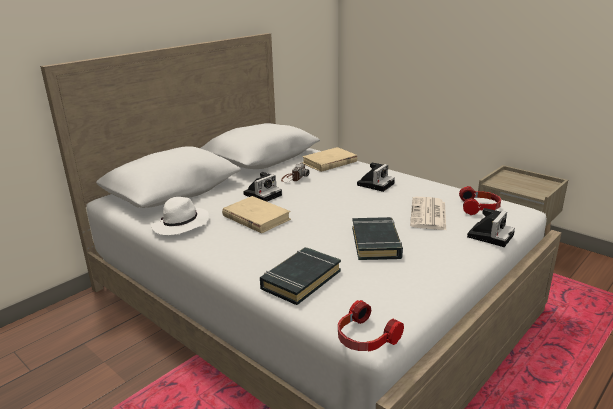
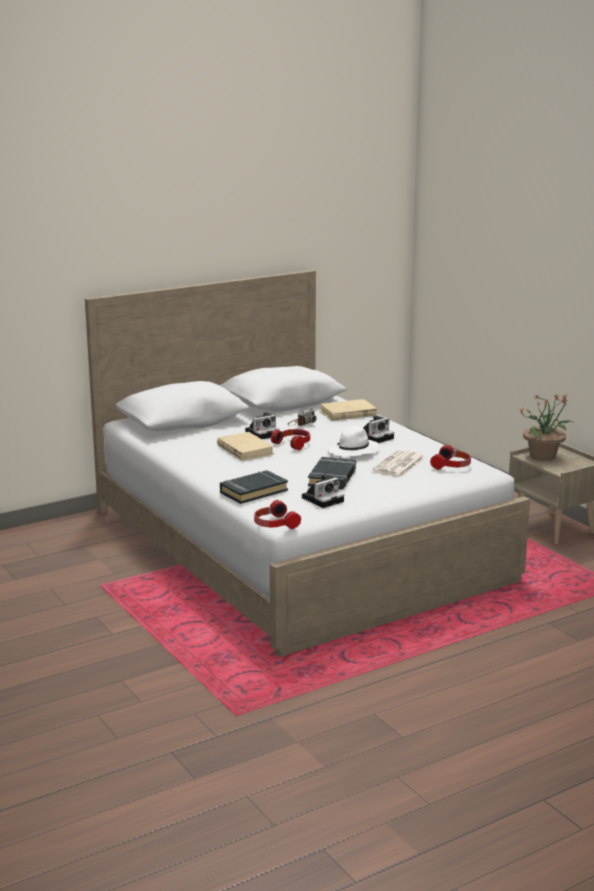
camera: 15 degrees right, 5 degrees down
(181, 225) = (178, 448): white hat -> white hat (353, 452)
(302, 203) = (293, 444): none -> headphones
(490, 235) = (435, 484): camera -> camera (323, 499)
(507, 181) = (543, 456): none -> potted plant

